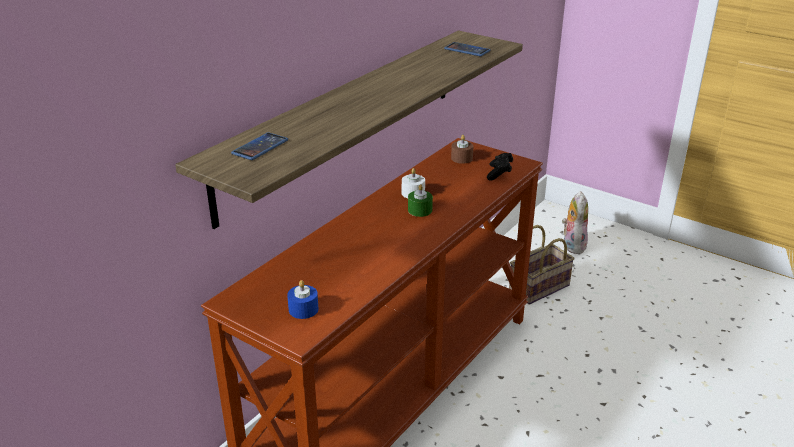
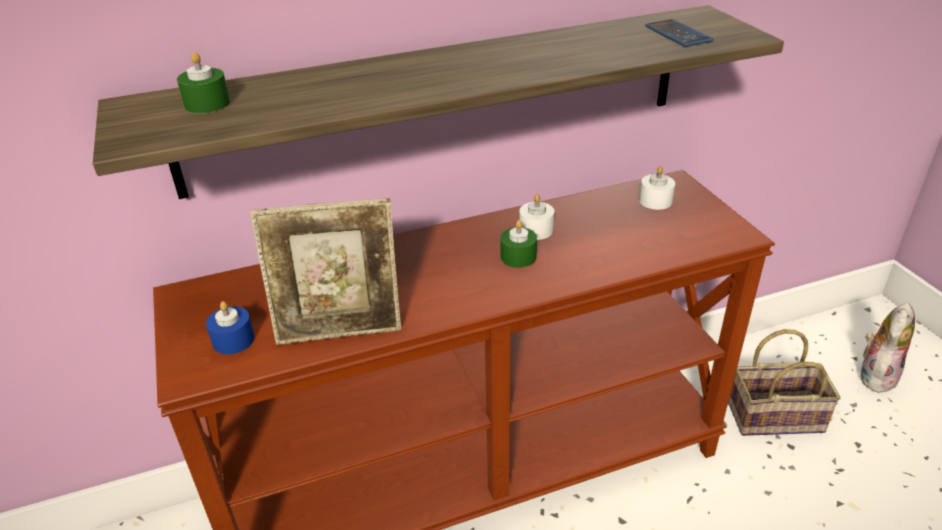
camera: 35 degrees right, 5 degrees up
(260, 147) = (207, 104): phone -> green candle
(365, 281) = (340, 332): none -> picture frame
(461, 158) = (655, 200): brown candle -> white candle
(499, 173) = (687, 239): black game controller -> none

